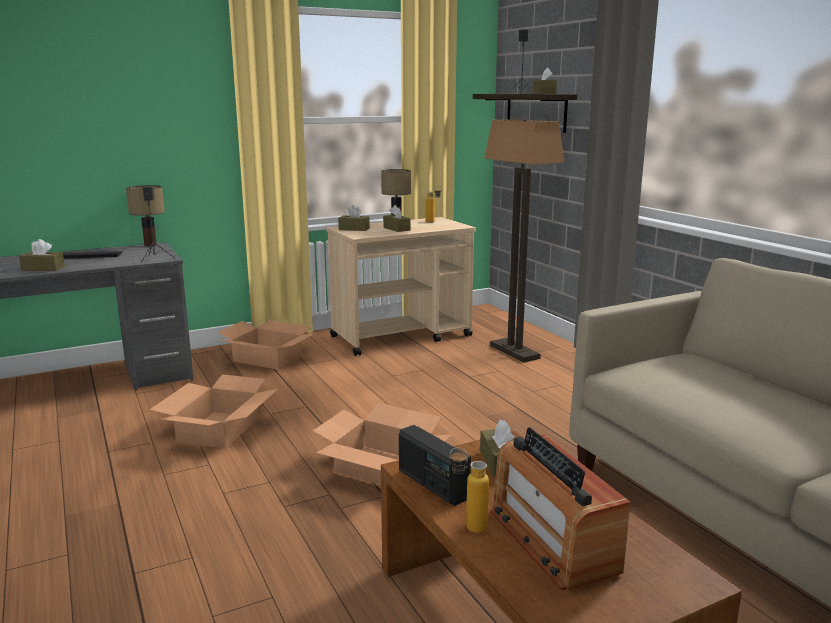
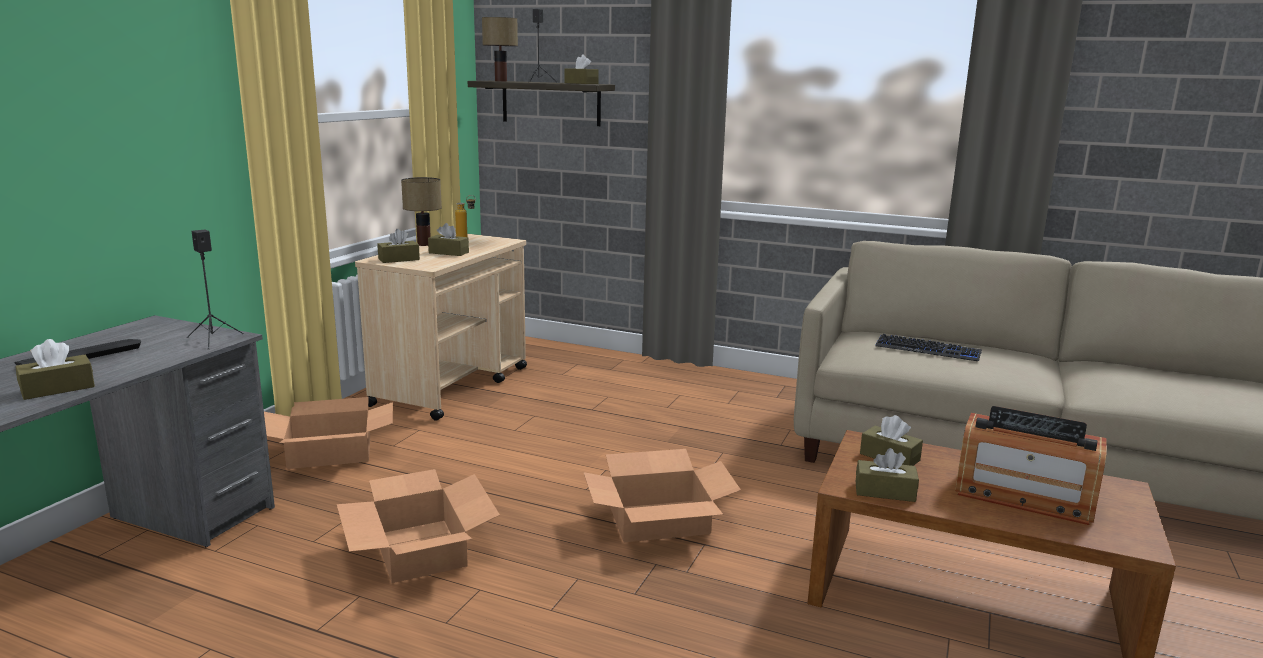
camera: 40 degrees left, 0 degrees up
(151, 245) = (142, 322): table lamp -> table lamp (501, 81)
(432, 484) = (885, 491): radio -> brown tissue box
(467, 526) = (966, 510): bottle -> none
(515, 352) = (593, 374): floor lamp -> none
(715, 384) = (928, 350): none -> keyboard

